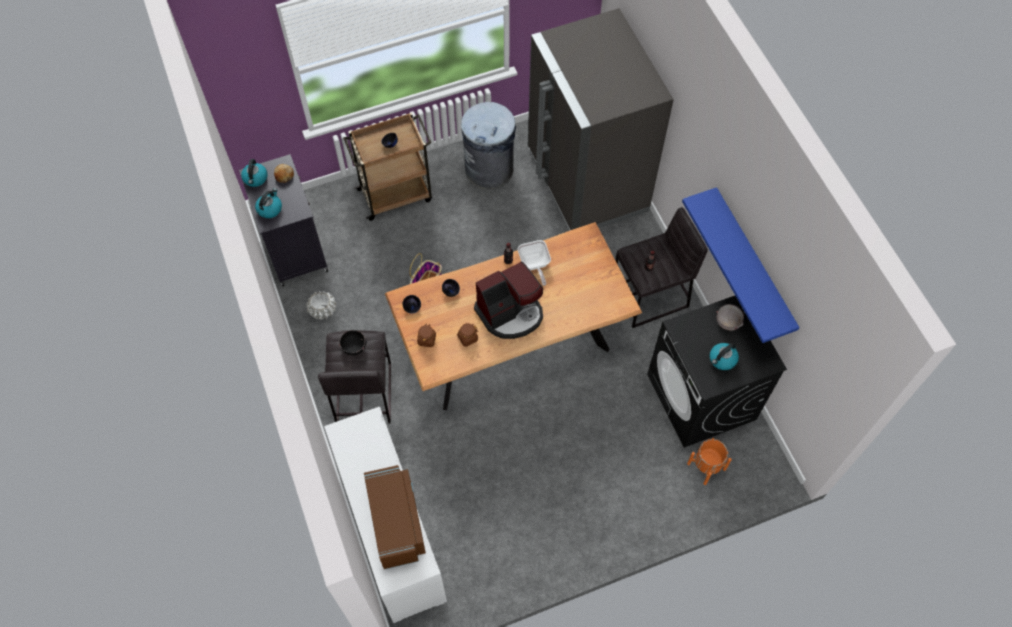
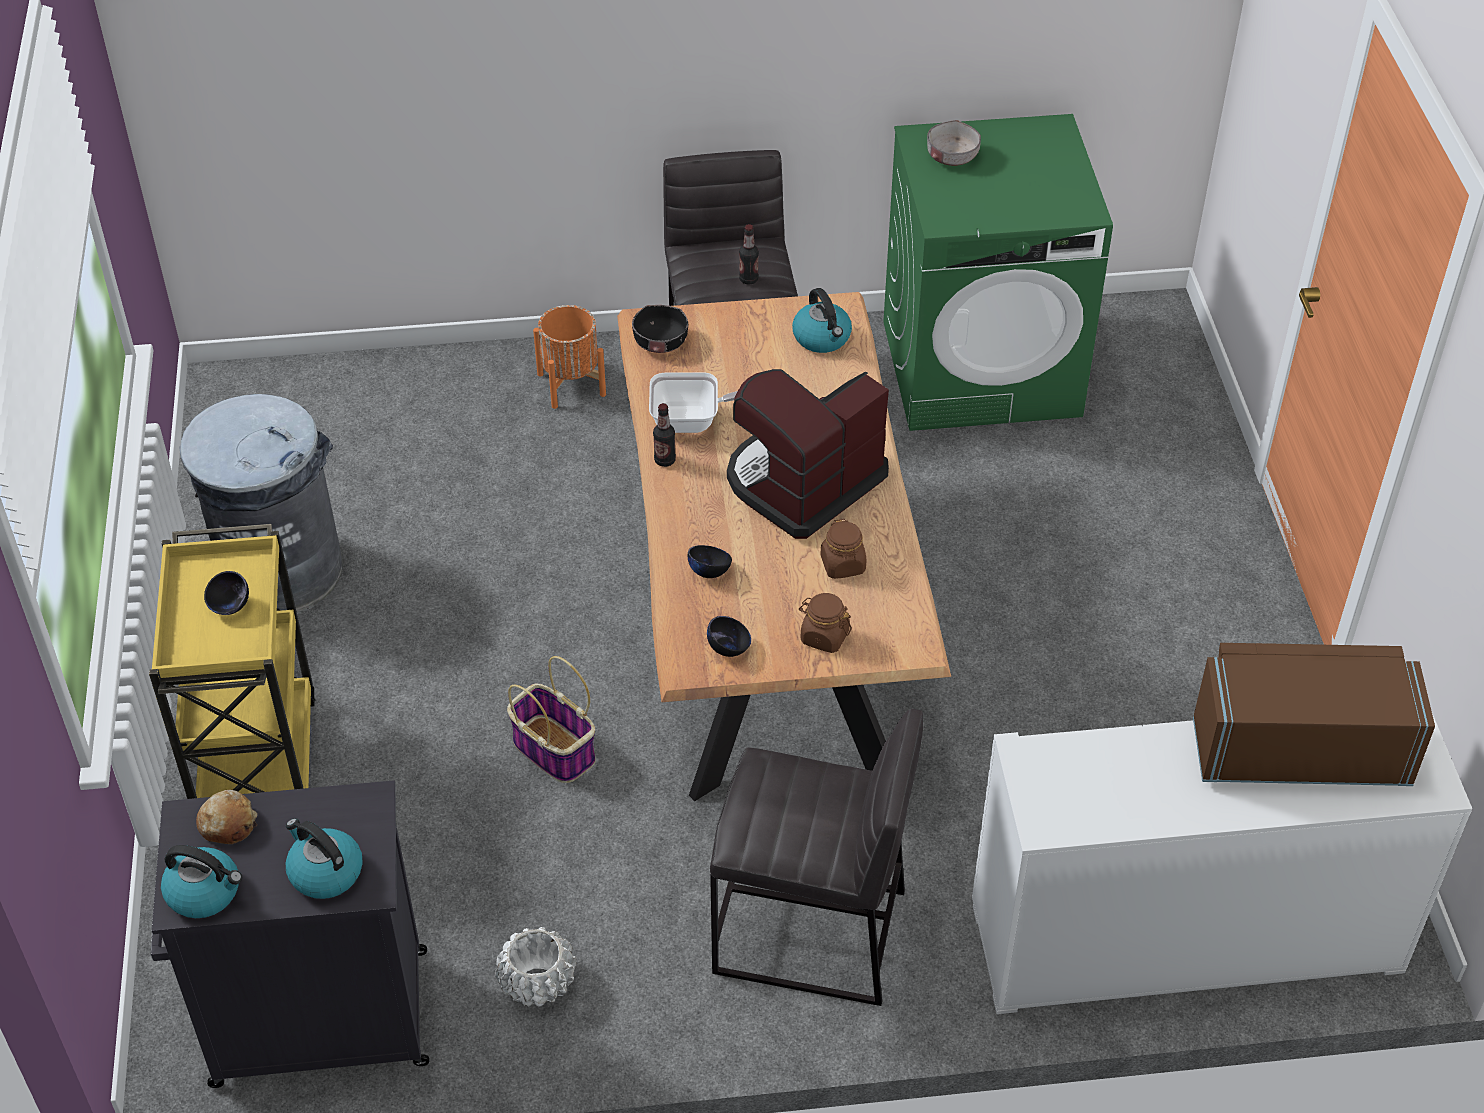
camera: 75 degrees left, 15 degrees down
(353, 346) = (776, 805): black bowl -> black bowl (660, 342)
(396, 194) = (258, 764): brown cart -> yellow cart
(511, 313) = (802, 482): coffee machine -> coffee machine turned 120 degrees counterclockwise
(586, 181) = (403, 416): grey fridge -> none
(701, 397) = (982, 368): black washing machine -> green washing machine
(706, 466) = (1129, 396): orange planter -> orange planter (571, 384)
(722, 360) = (1033, 182): kettle -> kettle (822, 338)
(753, 263) = (881, 49): blue shelf -> none

